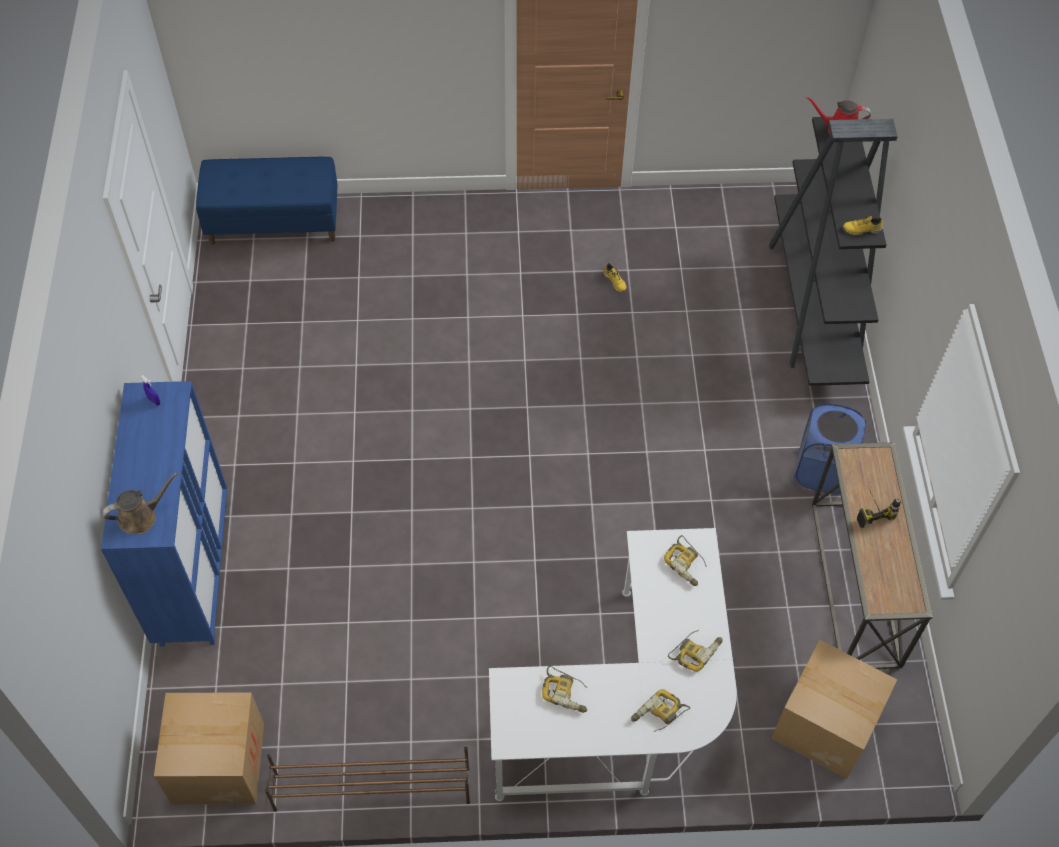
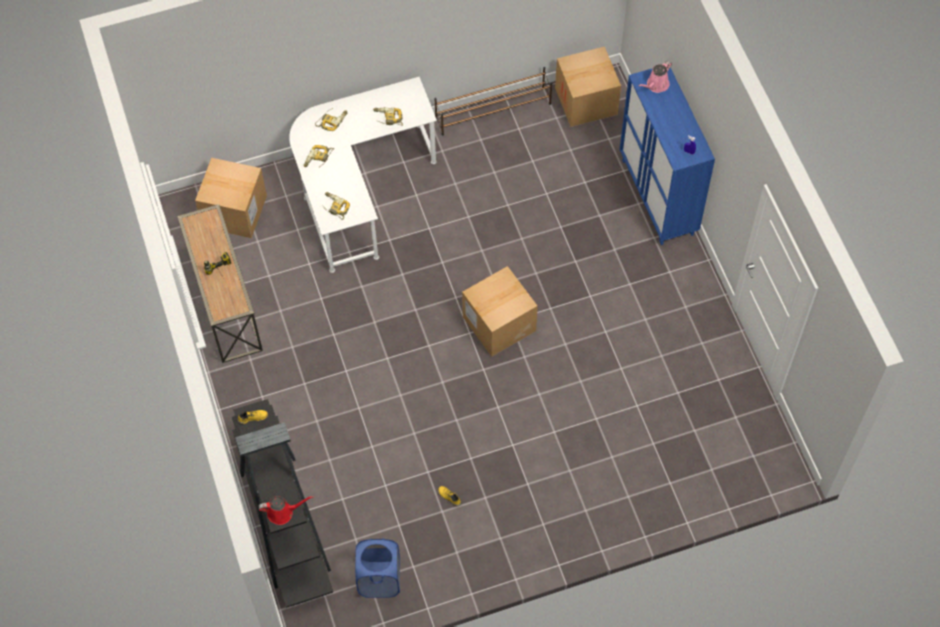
camera: 165 degrees right, 5 degrees up
(141, 516) = (656, 85): brown watering can -> pink watering can
(274, 222) = (745, 476): blue bench -> none
(486, 456) = (499, 324): none -> cardboard box
(821, 471) = (258, 377): blue laundry basket -> blue laundry basket (379, 580)

